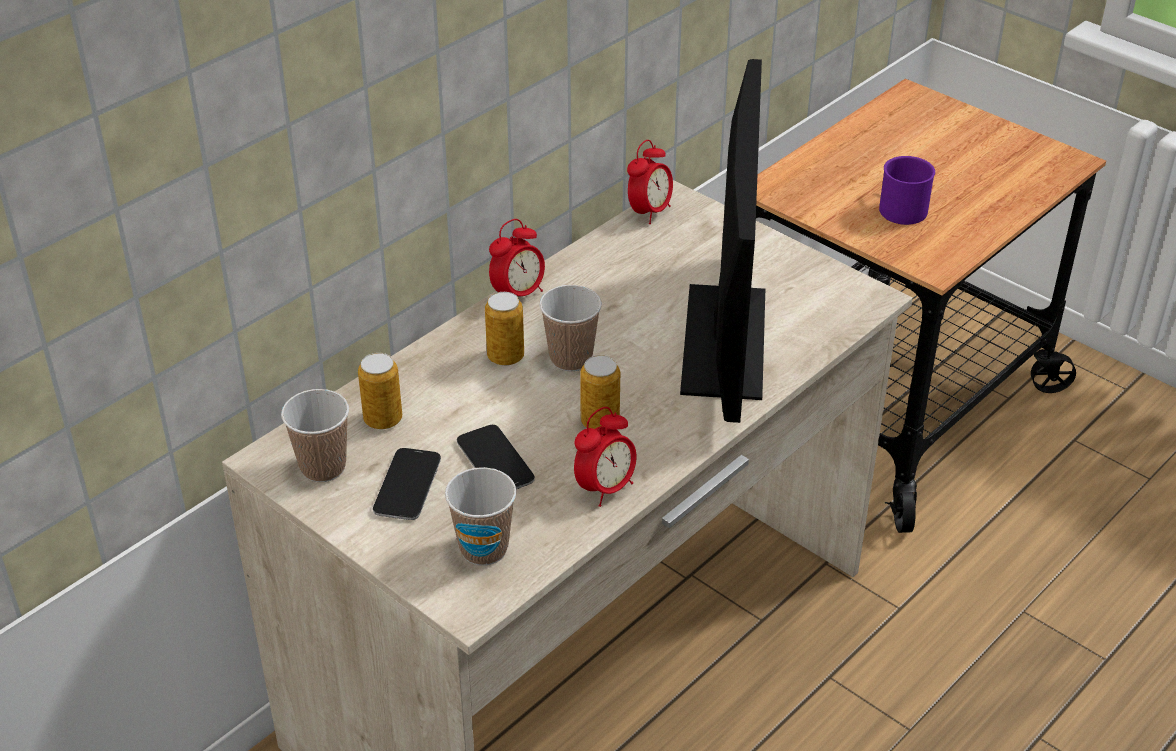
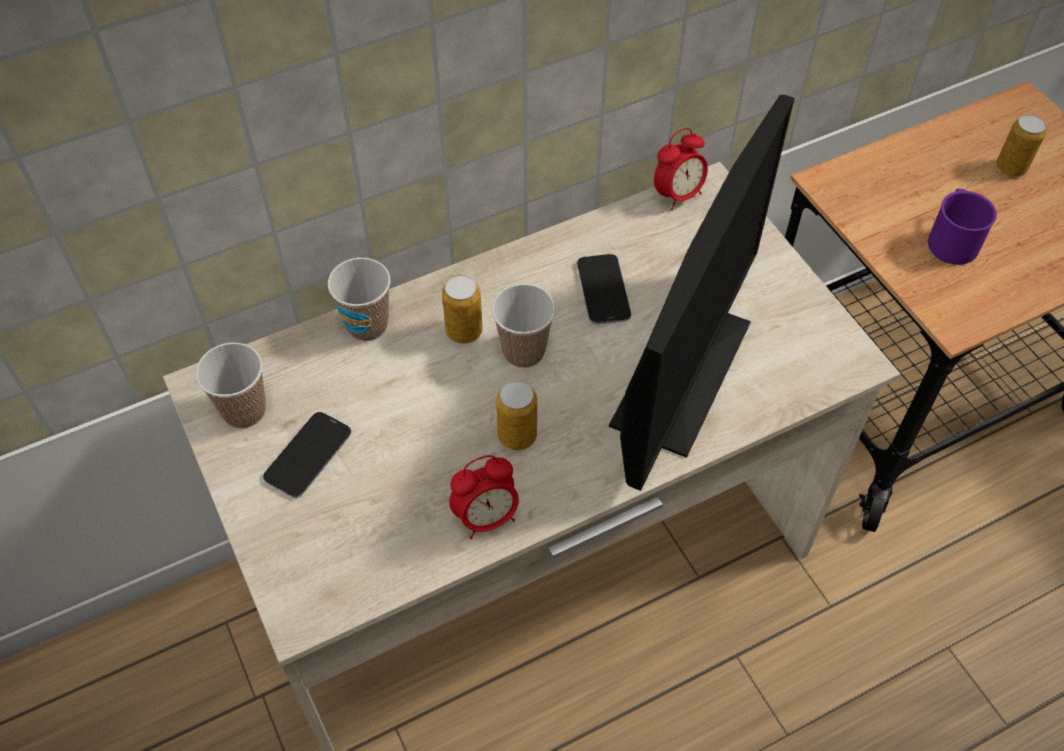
camera: 20 degrees right, 15 degrees up
(383, 419) = (321, 371): can -> can (1011, 168)
(484, 549) = (343, 553): cup -> cup (367, 325)
(495, 461) = (399, 452): phone -> phone (603, 290)
(518, 294) = (508, 260): alarm clock -> none

